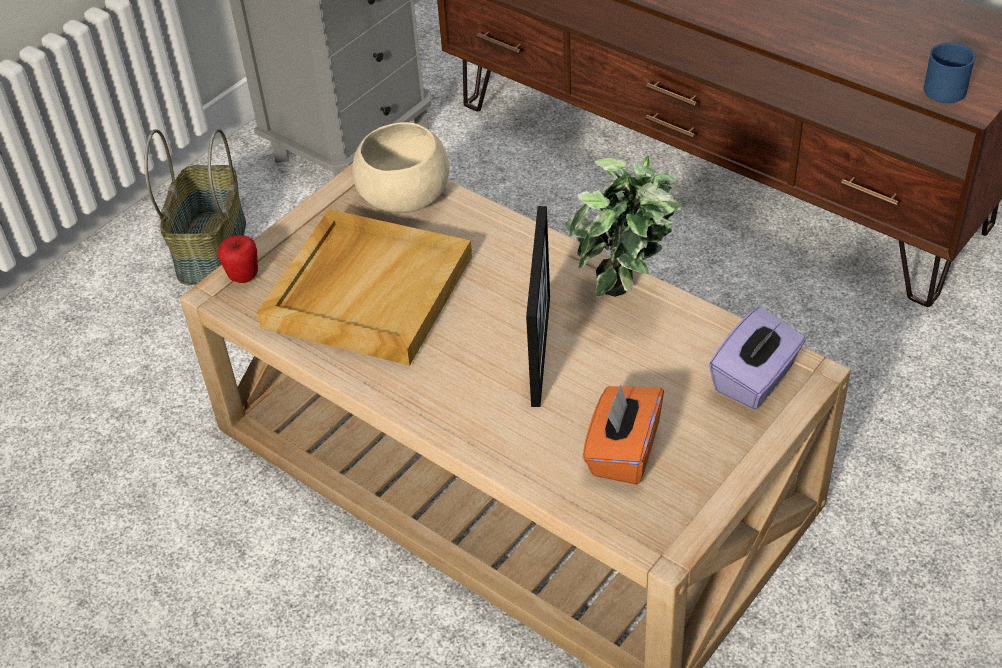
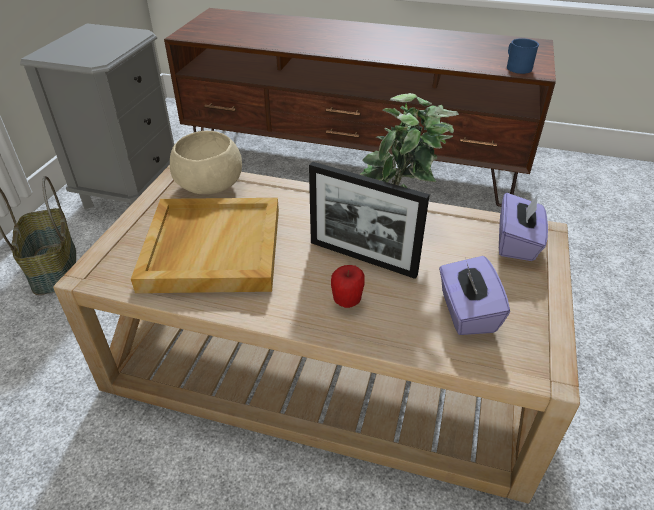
camera: 25 degrees left, 5 degrees down
(243, 276) = (105, 259): apple -> apple (347, 301)
(541, 349) = (362, 258): picture frame -> picture frame turned 135 degrees clockwise
(622, 452) = (466, 312): orange tissue box -> purple tissue box

